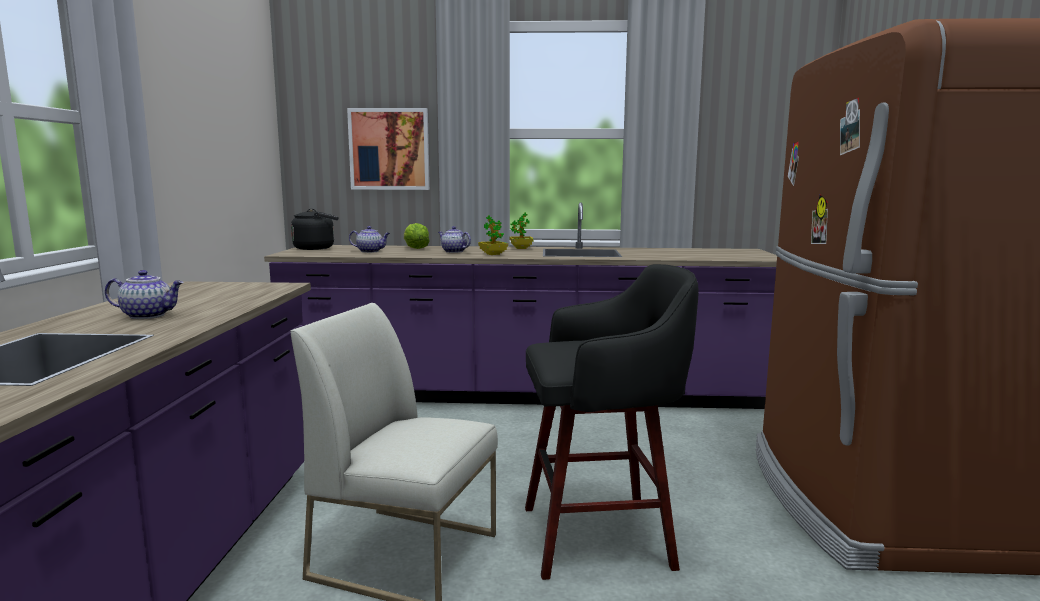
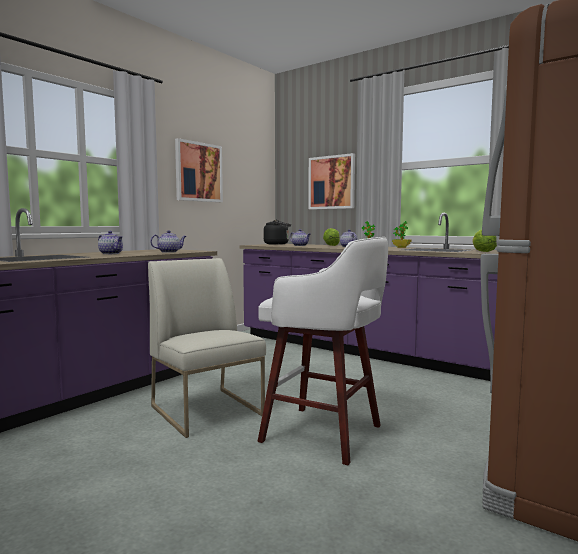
camera: 35 degrees right, 5 degrees down
(189, 130) = (198, 172): none -> picture
(241, 295) = (169, 252): none -> teapot
(602, 536) = (325, 434): black stool -> white stool
(645, 255) = (482, 252): none -> lettuce

